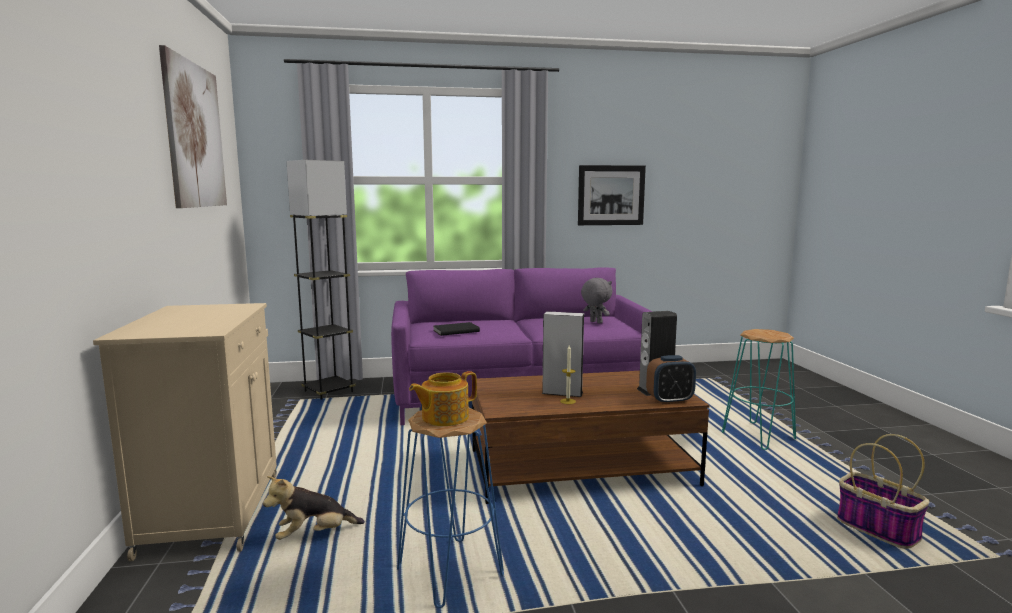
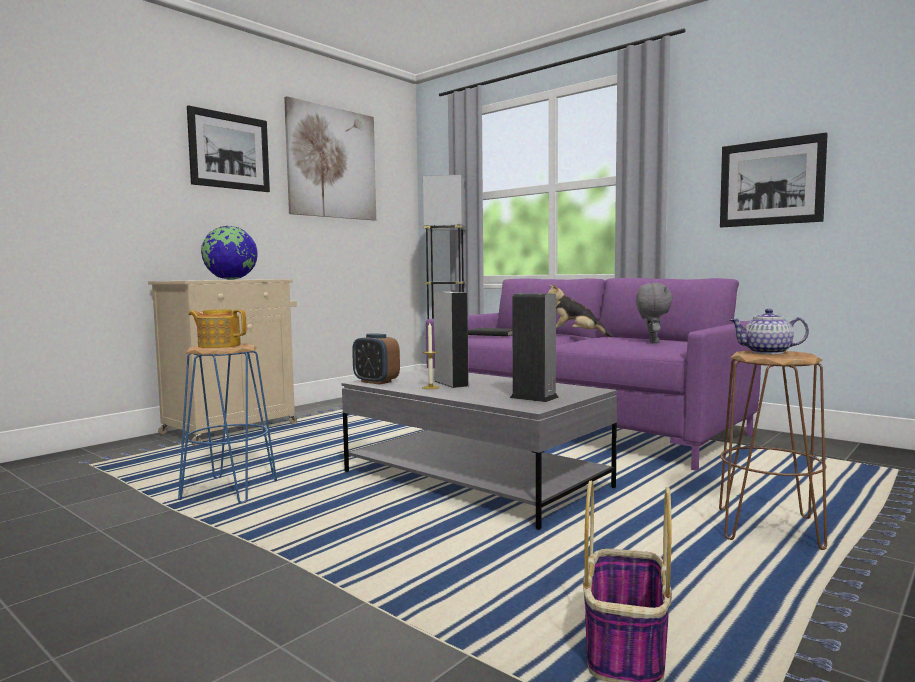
camera: 50 degrees right, 5 degrees down
(129, 124) = (229, 151): none -> picture
(216, 317) = (231, 279): none -> globe
(314, 535) = (234, 451): plush toy -> plush toy (575, 336)
(581, 467) = (474, 480): brown coffee table -> grey coffee table
(670, 400) = (514, 404): alarm clock -> alarm clock (376, 382)
(758, 436) = (769, 529): turquoise stool -> brown stool
(760, 332) = (768, 352): none -> teapot

